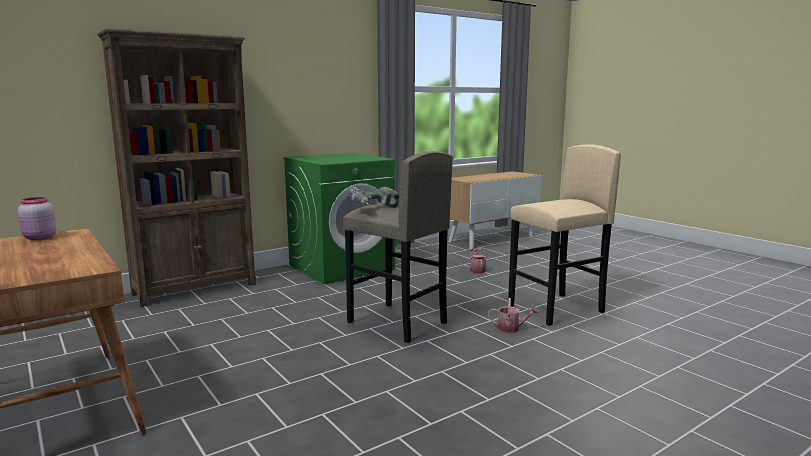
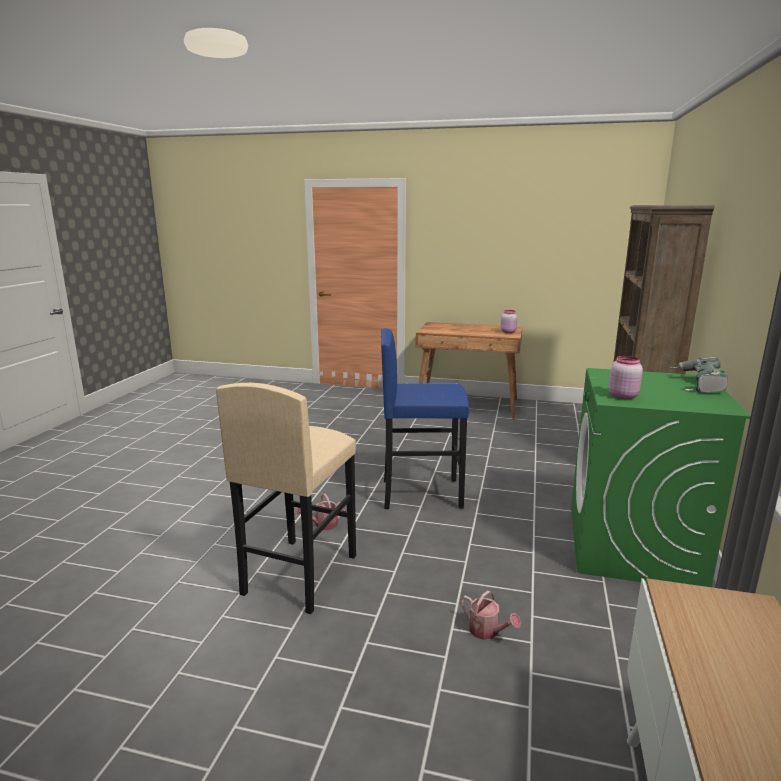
camera: 140 degrees right, 5 degrees up
(369, 158) = (622, 396): none -> pink jar
(375, 209) = (436, 382): power drill -> power drill (698, 385)
(397, 323) = (421, 493): grey stool -> blue stool

